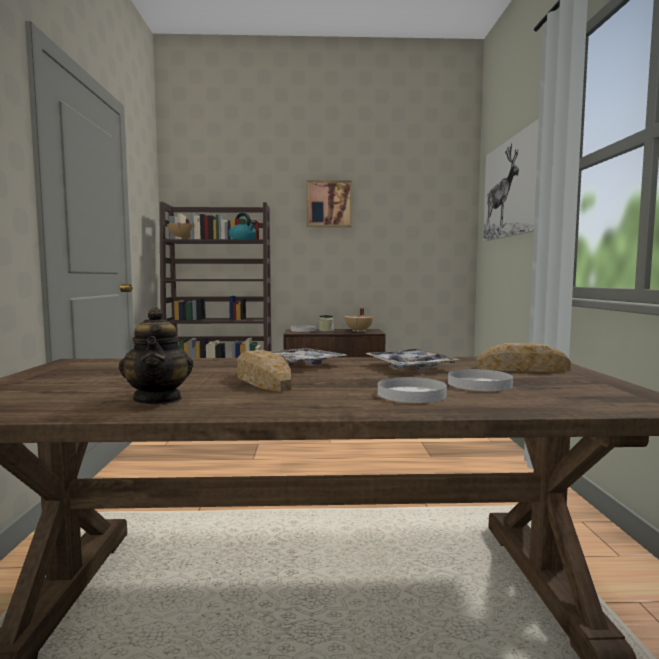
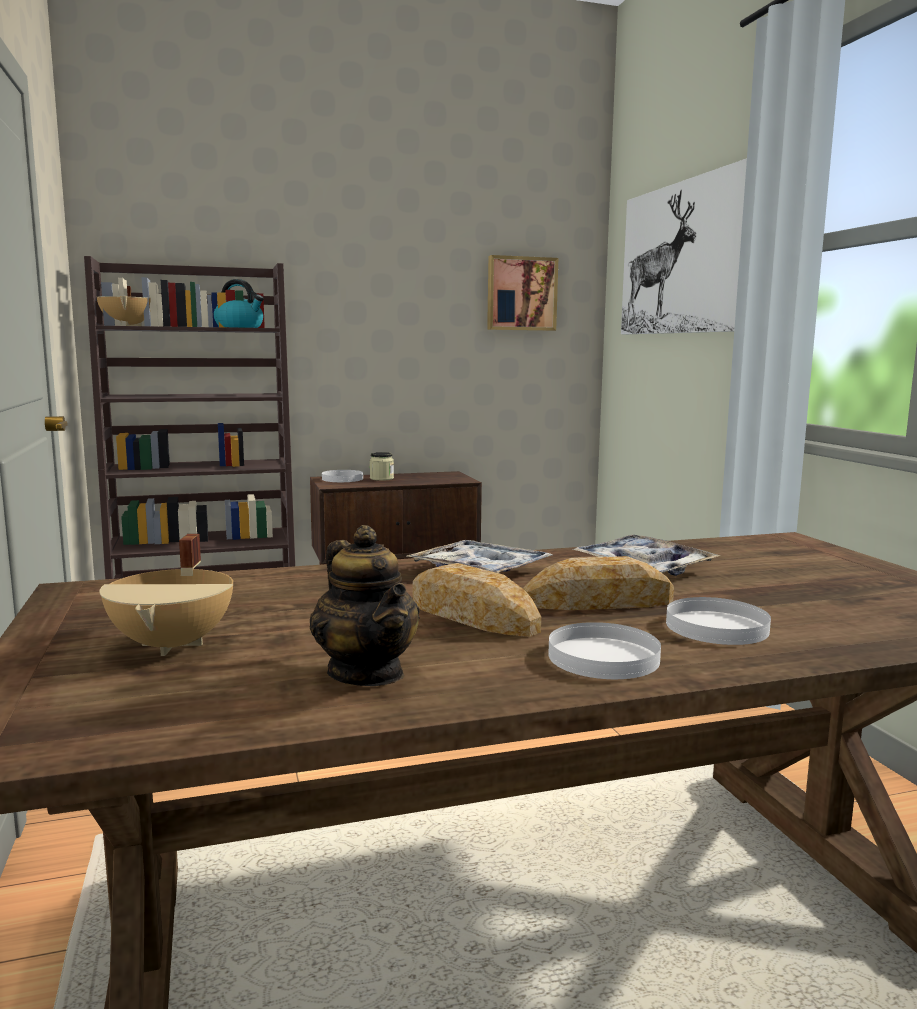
camera: 15 degrees left, 5 degrees up
(329, 204) = (377, 266): picture -> picture (521, 294)
(359, 331) = (436, 478): beige cooking pot -> beige cooking pot (175, 644)
(479, 384) = (777, 598): white plate -> white plate (603, 657)
(522, 368) = (792, 561): bread -> bread (598, 601)

